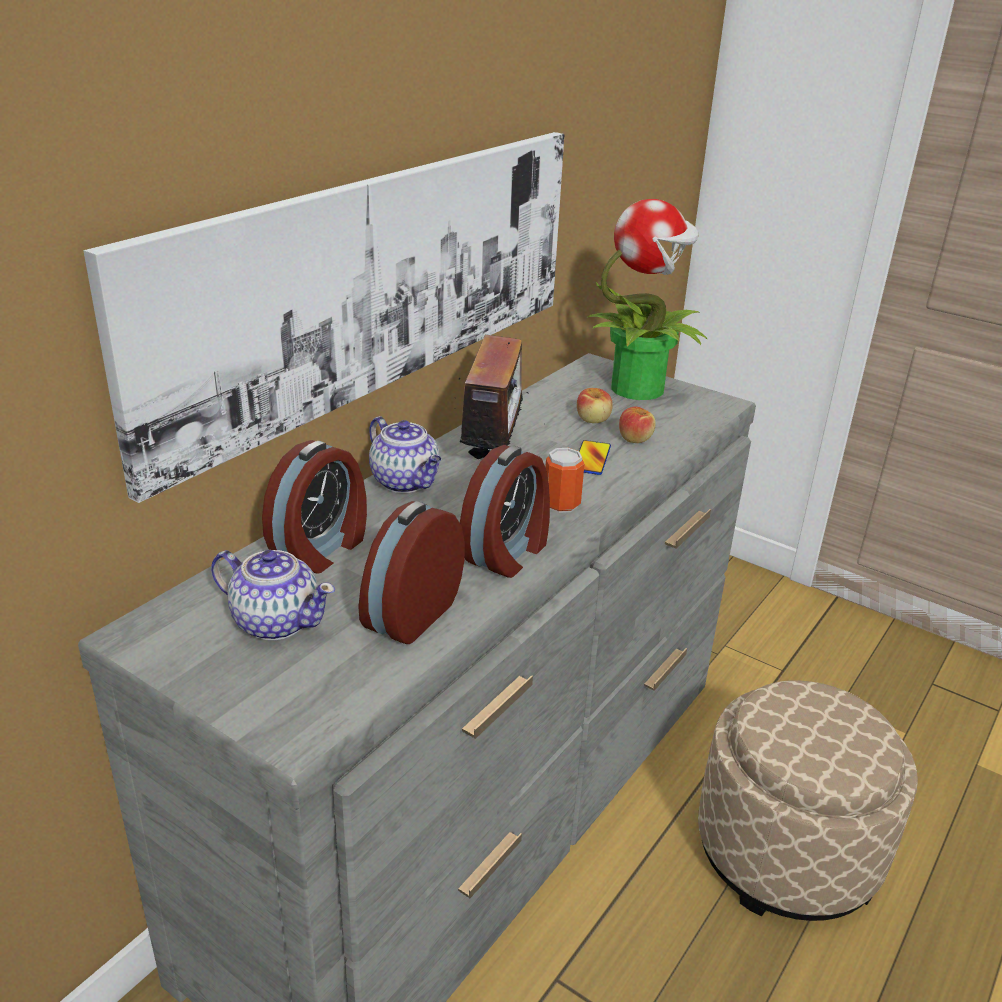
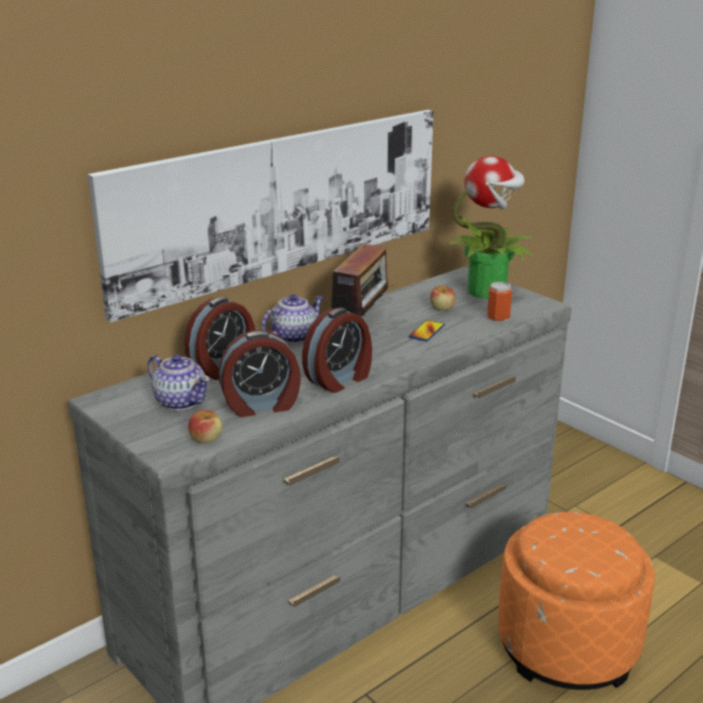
camera: 15 degrees right, 5 degrees down
(406, 482) = (294, 336): teapot -> teapot turned 105 degrees counterclockwise
(409, 614) = (261, 405): alarm clock -> alarm clock turned 150 degrees counterclockwise
(561, 504) = (390, 356): can -> can (498, 317)
(635, 438) = (465, 322): apple -> apple (206, 438)
(786, 851) = (567, 645): beige ottoman -> orange ottoman

